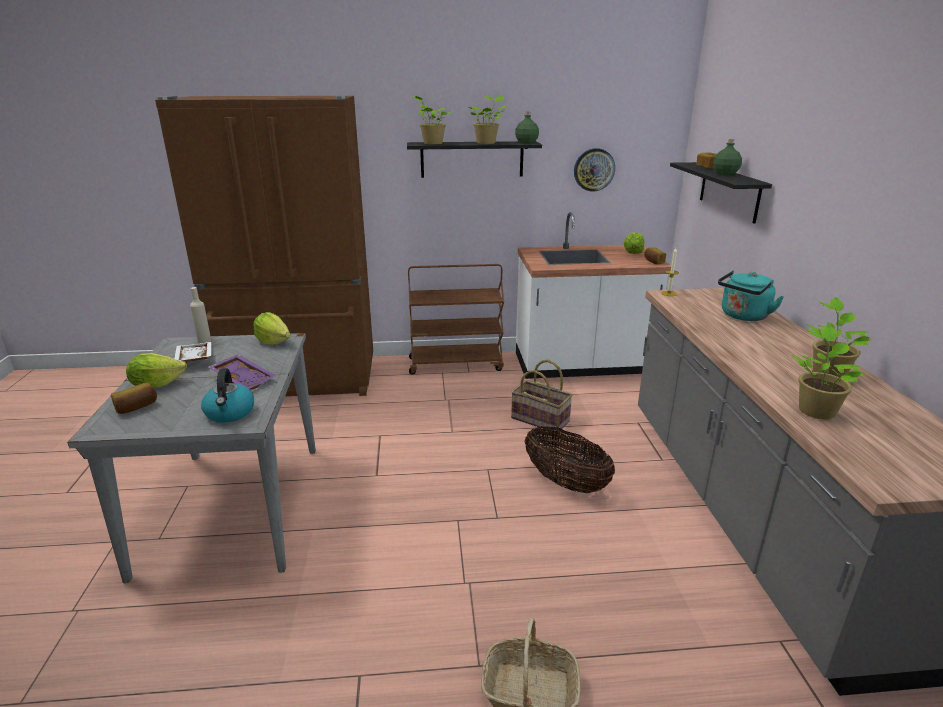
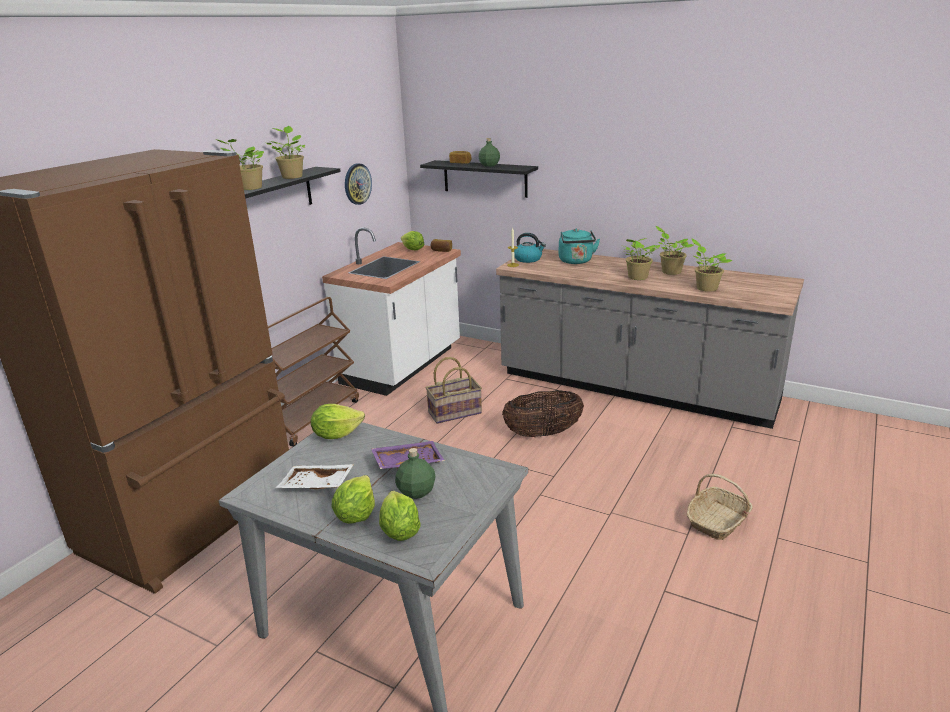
camera: 55 degrees left, 0 degrees up
(136, 407) = (399, 531): bread -> lettuce
(204, 340) = (271, 473): beige bottle -> none
(230, 413) = (474, 479): kettle -> kettle (528, 259)
(527, 142) = (322, 169): green bottle -> green bottle (416, 491)
(760, 359) = (637, 277): none -> potted plant

